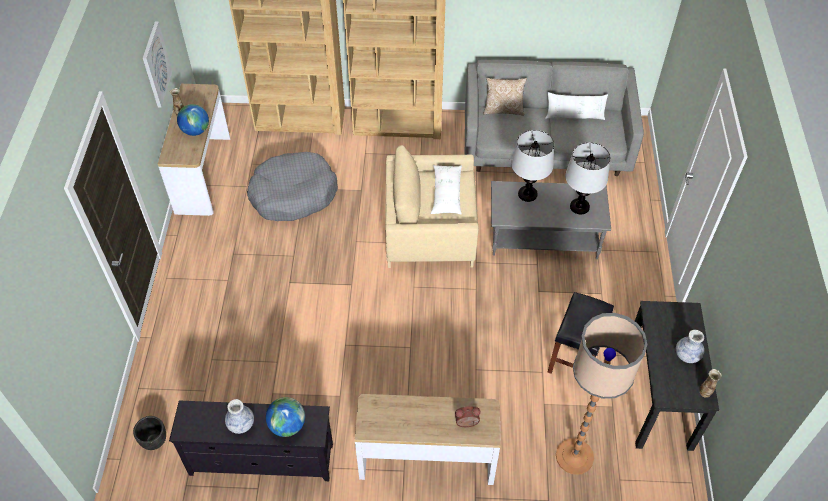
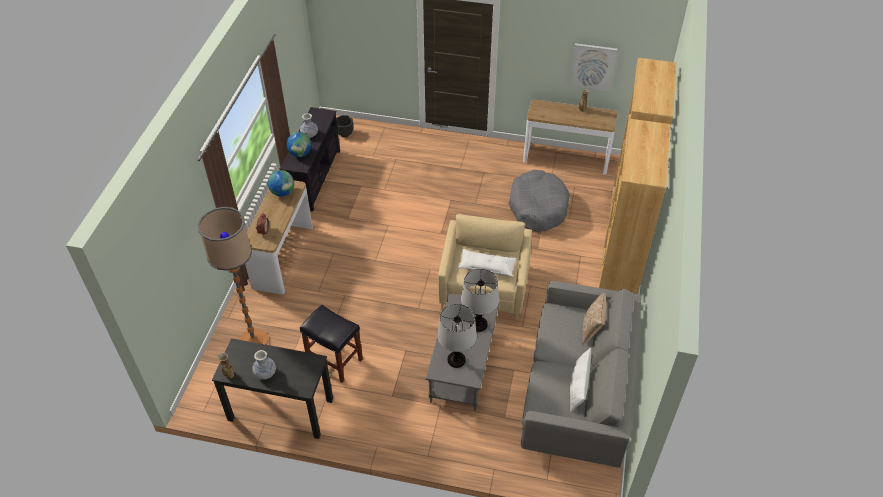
camera: 100 degrees right, 5 degrees down
(195, 131) = (562, 117): globe -> globe (282, 192)

